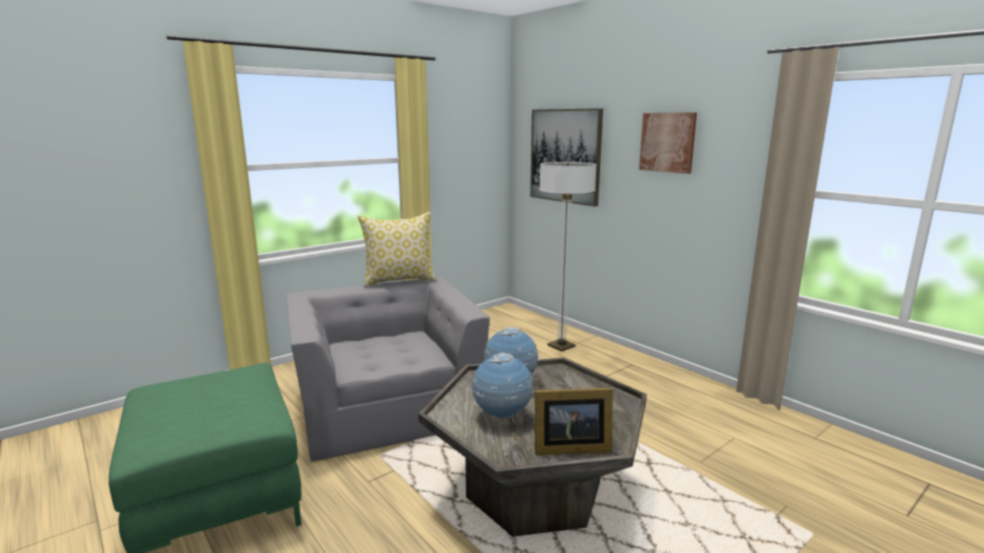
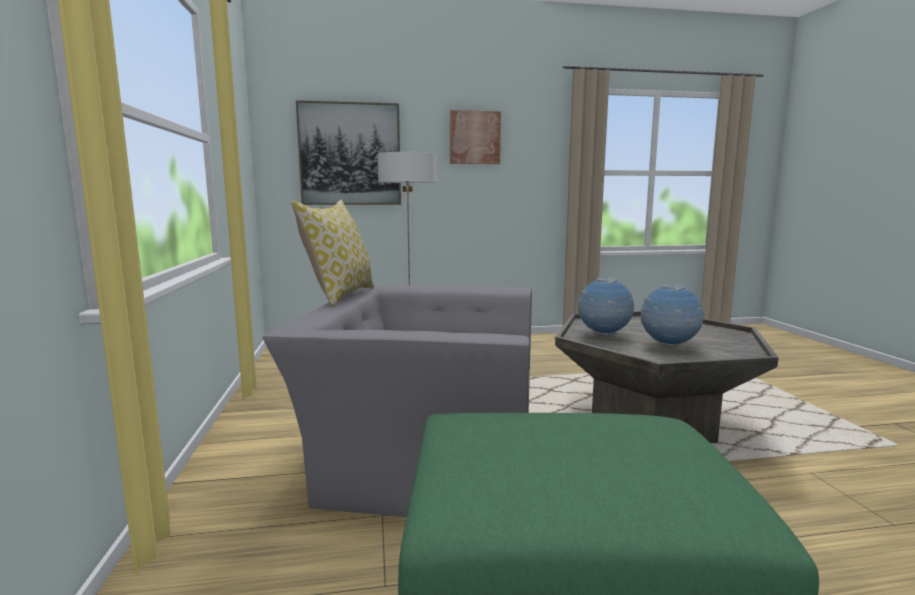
camera: 60 degrees left, 5 degrees down
(568, 447) = (730, 340): picture frame -> none

